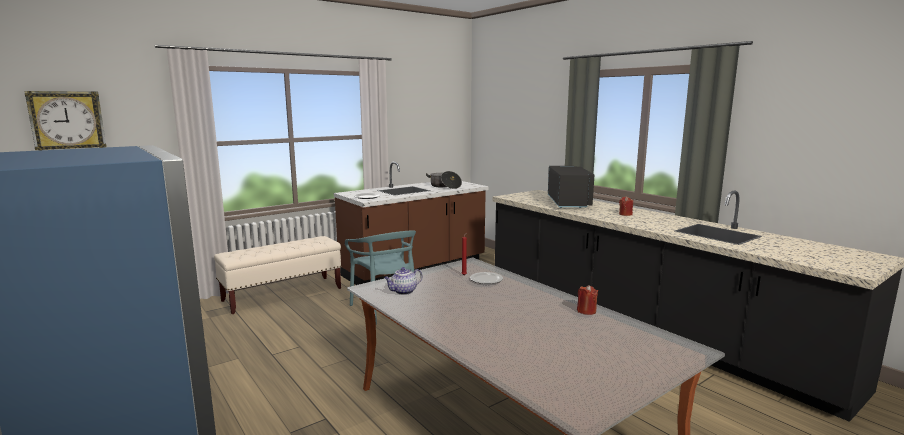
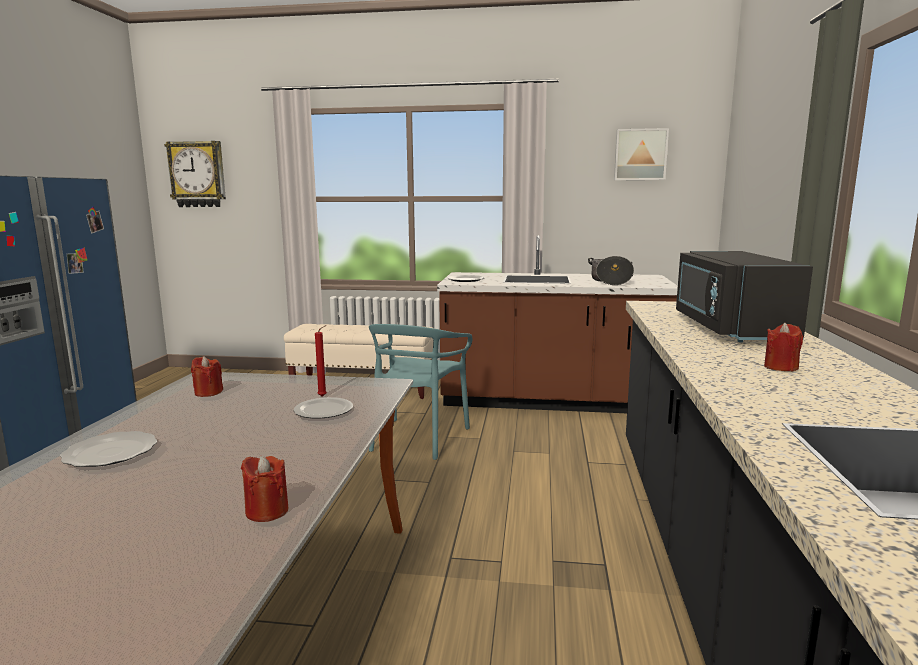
camera: 45 degrees right, 0 degrees up
(403, 292) = (208, 392): teapot -> red candle
(432, 107) = (640, 154): none -> picture
(464, 324) = (109, 453): none -> plate
(569, 203) = (729, 328): black microwave -> black microwave turned 135 degrees clockwise

